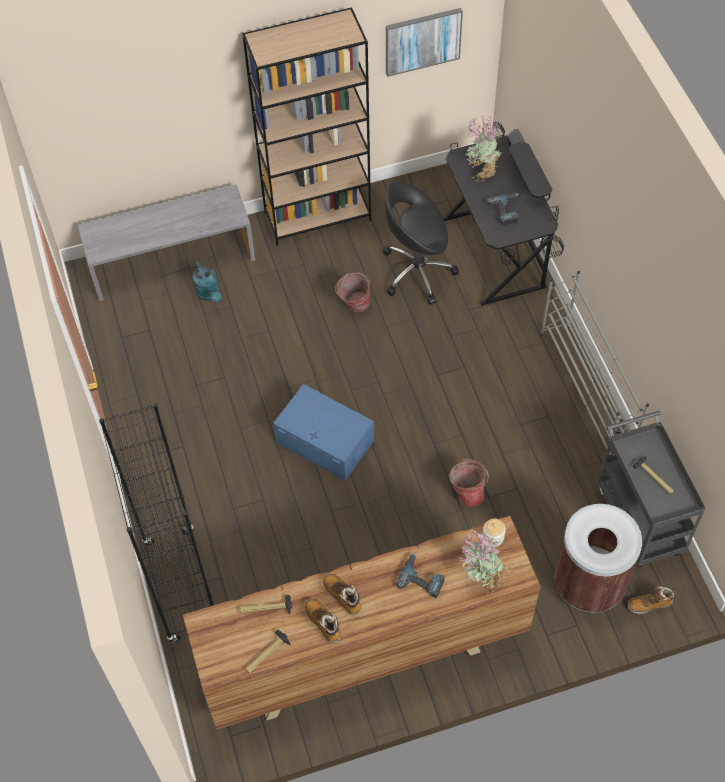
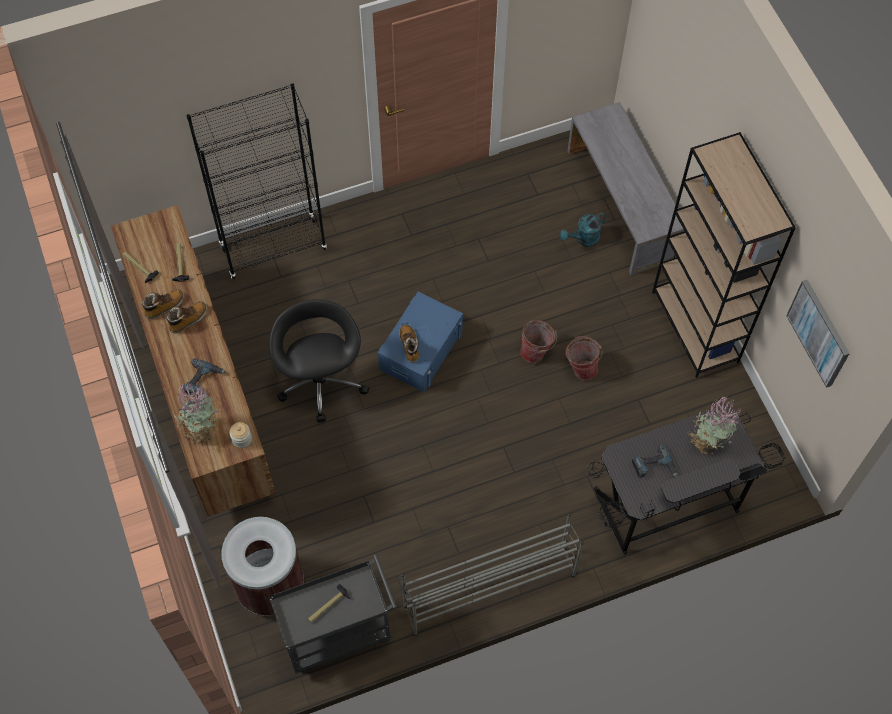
camera: 85 degrees right, 5 degrees up
(416, 272) = (631, 423): black office chair -> black office chair (321, 382)
(467, 492) = (368, 476): bucket -> bucket (536, 351)
(649, 604) = (248, 642): boot -> boot (409, 346)

